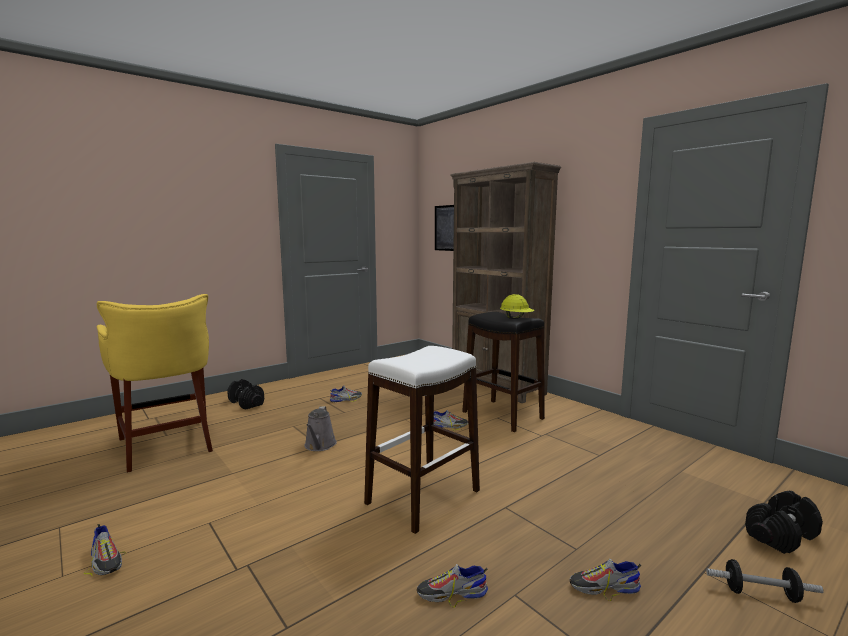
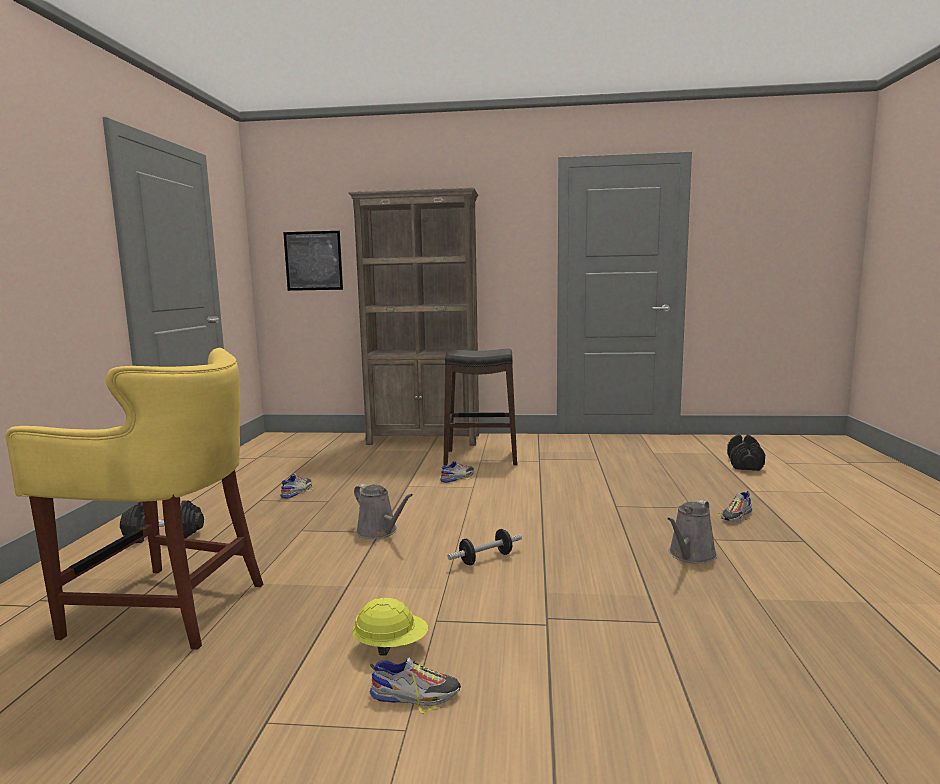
camera: 45 degrees left, 0 degrees up
(423, 496) = (556, 523): white stool -> none
(452, 593) = (690, 555): shoe -> grey watering can
(516, 318) = (494, 350): yellow hard hat -> yellow hard hat (391, 647)
(761, 593) = (782, 489): dumbbell -> dumbbell (486, 558)

